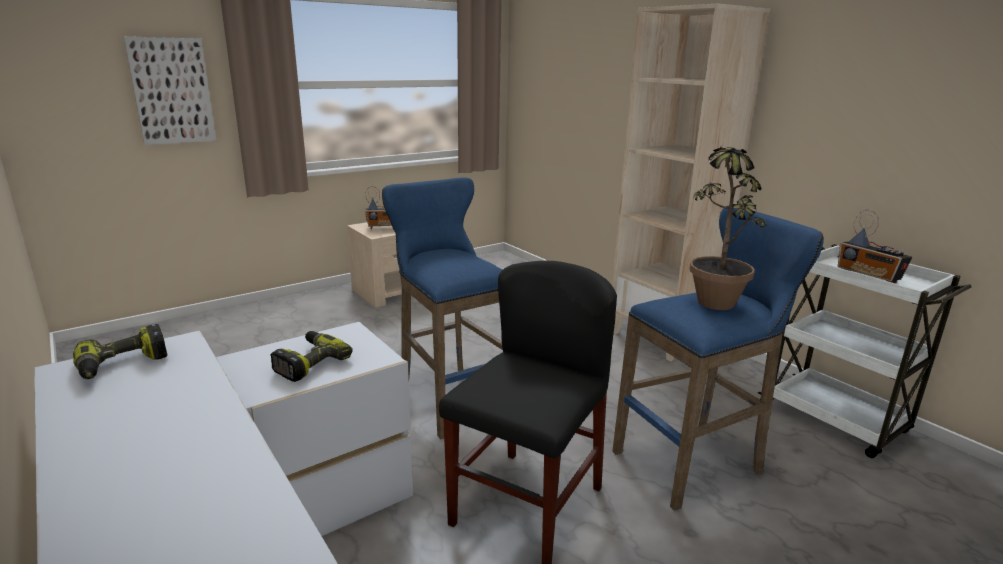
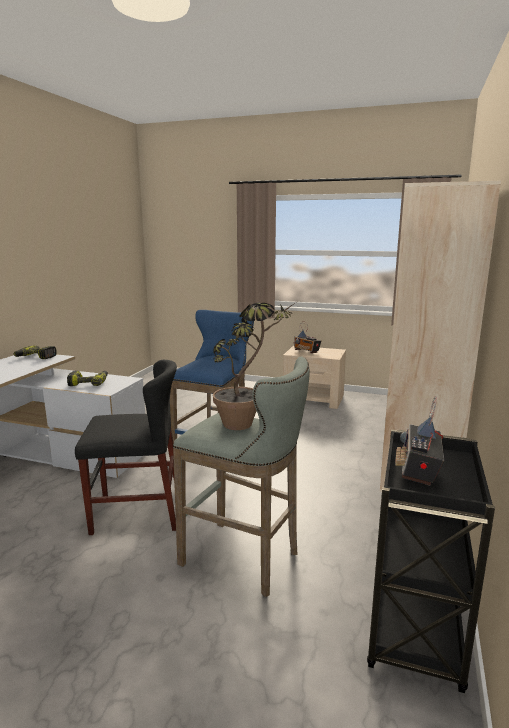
camera: 55 degrees right, 5 degrees down
(172, 91) = (213, 253): picture -> none
(693, 461) = (245, 559): blue stool -> grey stool
(835, 419) = (415, 630): white cart -> black cart

